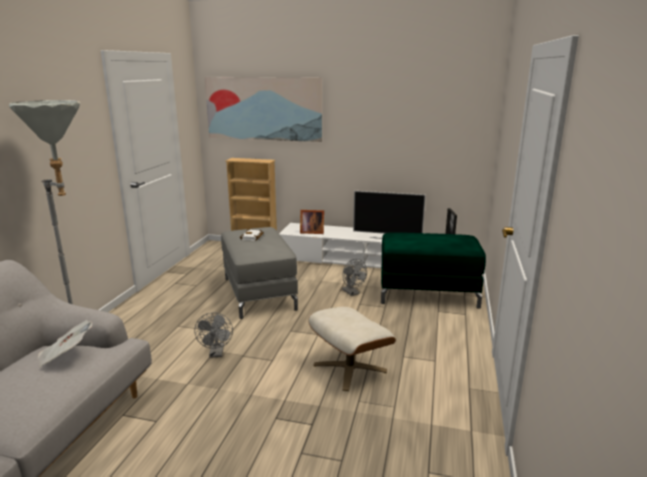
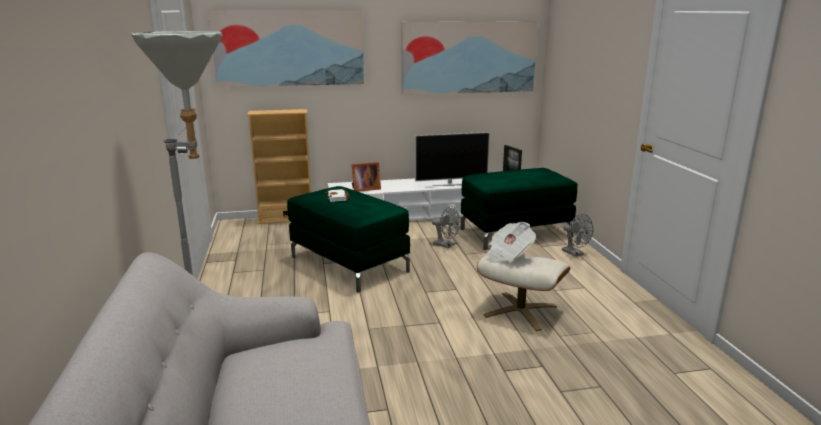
camera: 25 degrees left, 0 degrees up
(66, 355) = (291, 353): newspaper -> newspaper (508, 254)
(216, 353) = (374, 330): grey fan -> grey fan (575, 253)
(258, 293) = (348, 264): grey ottoman -> green ottoman
(418, 123) = (469, 57): none -> picture

